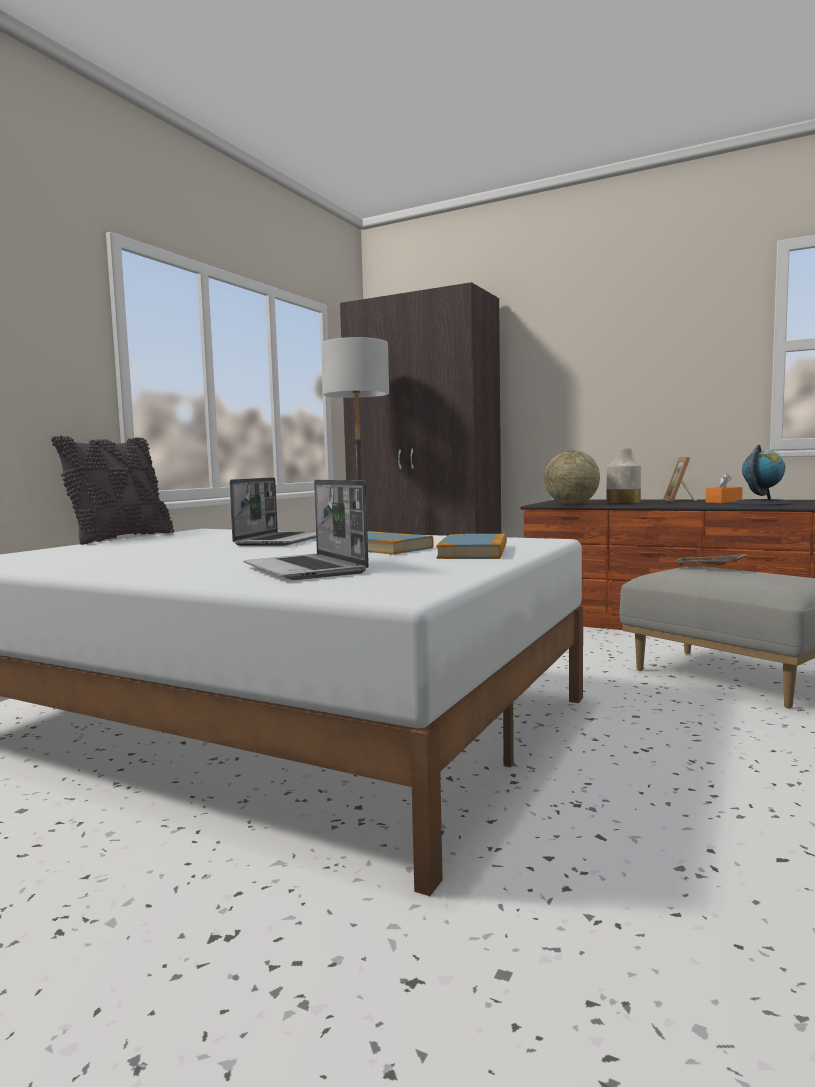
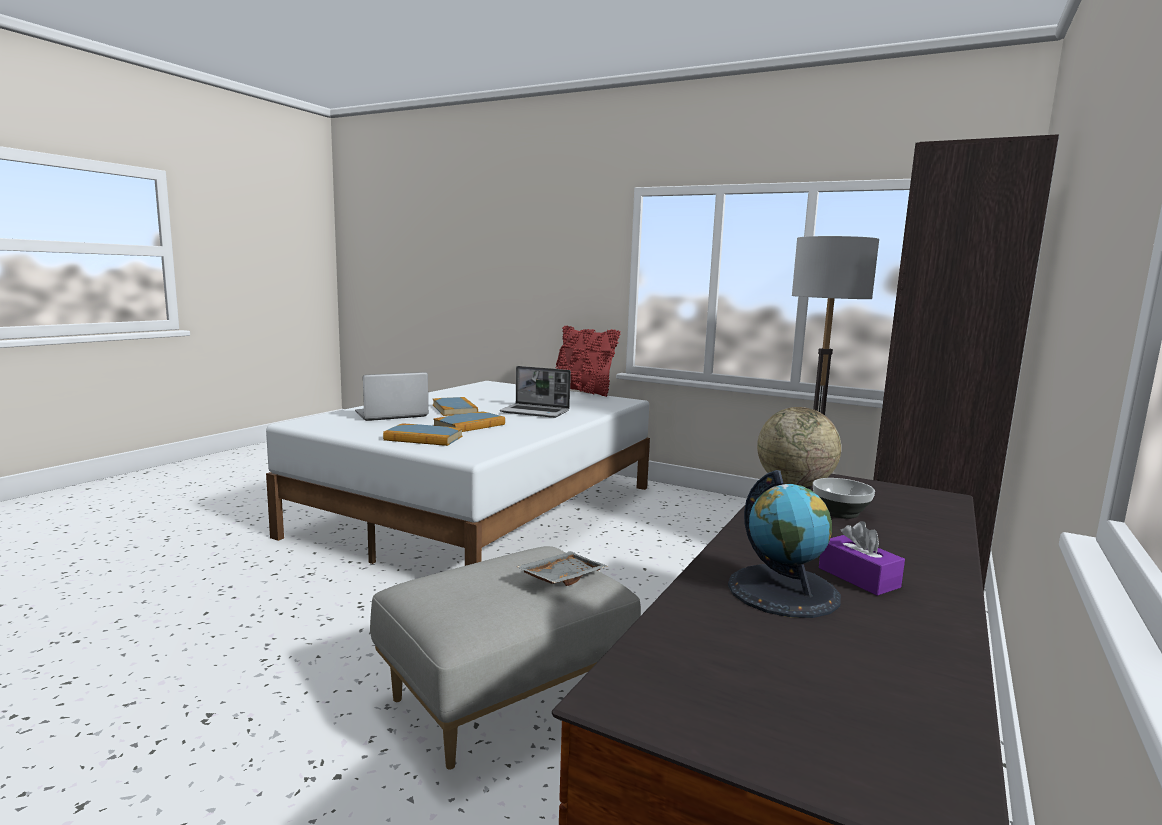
camera: 90 degrees right, 5 degrees up
(120, 538) = (583, 392): black pillow -> red pillow
(255, 556) = (454, 409): none -> book
(622, 503) = (840, 513): beige vase -> bowl
(680, 501) = (901, 555): picture frame -> none
(723, 502) = (858, 577): orange tissue box -> purple tissue box

